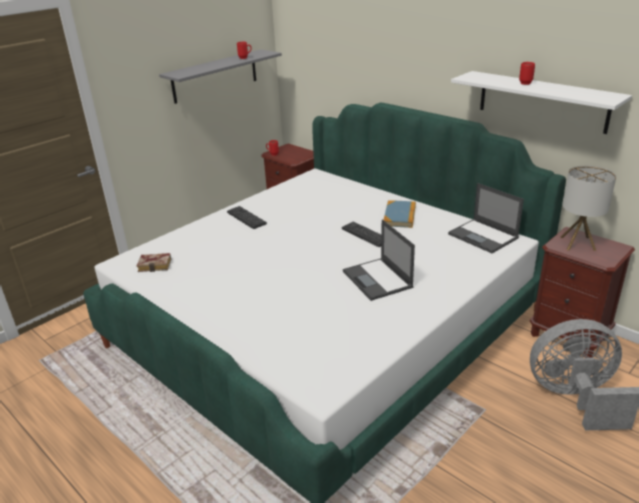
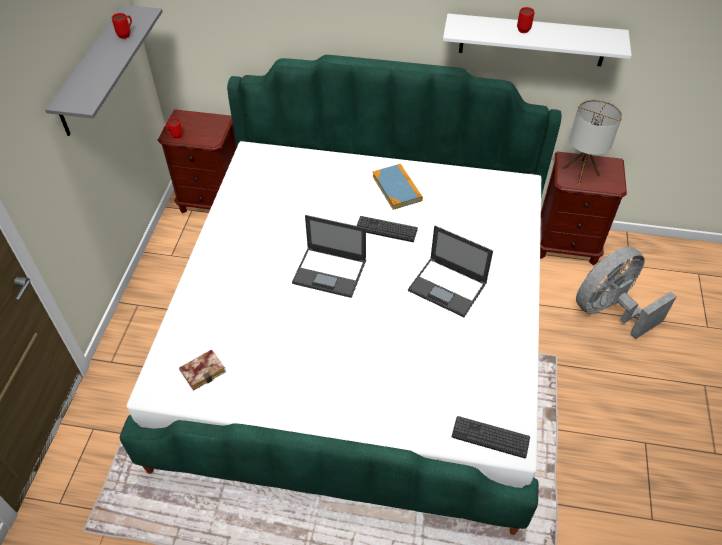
camera: 35 degrees left, 20 degrees up
(246, 218) = (237, 254): keyboard -> keyboard (490, 437)
(483, 236) = (494, 188): laptop -> laptop (330, 272)

